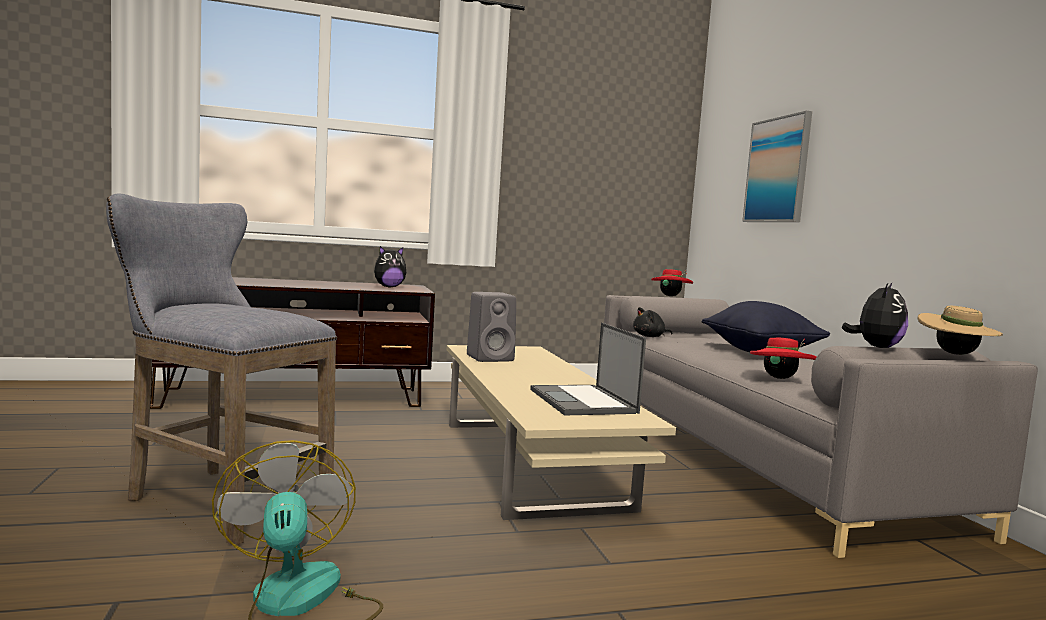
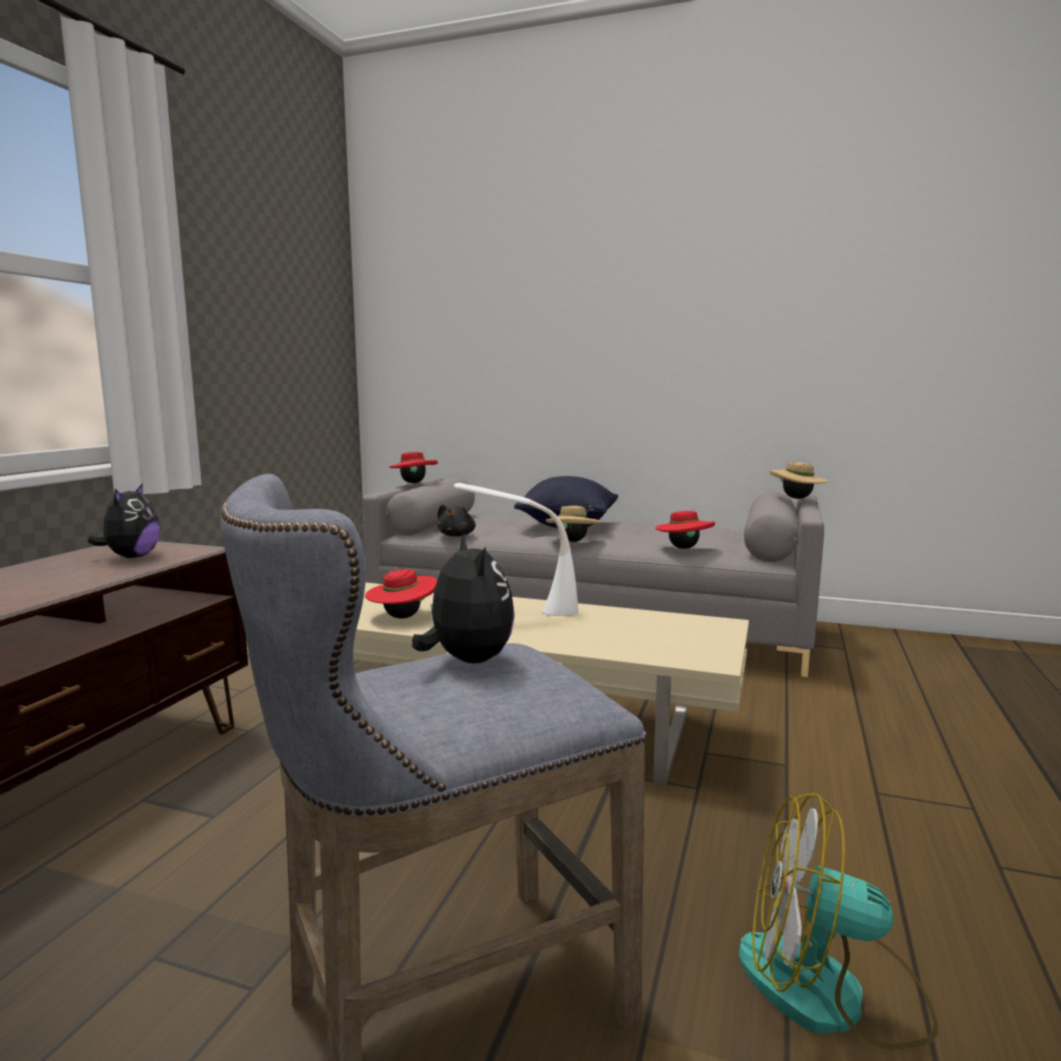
camera: 55 degrees left, 5 degrees up
(491, 358) = (402, 617): grey speaker -> red hat
(547, 375) = (518, 614): none -> white table lamp
(583, 401) = (643, 627): laptop -> none
(708, 355) = (573, 541): none -> beige hat
(777, 170) = (505, 335): picture -> none
(876, 347) = (774, 505): plush toy -> plush toy (466, 660)

